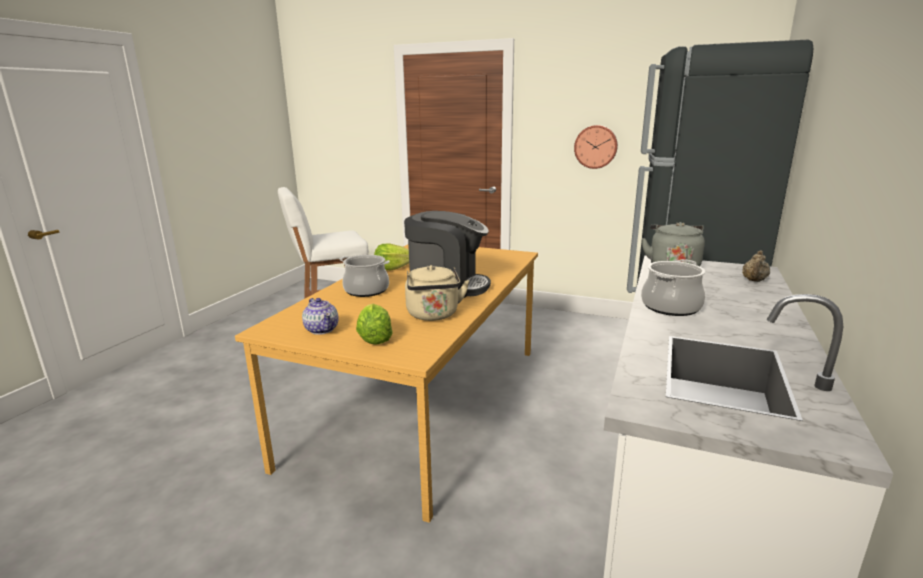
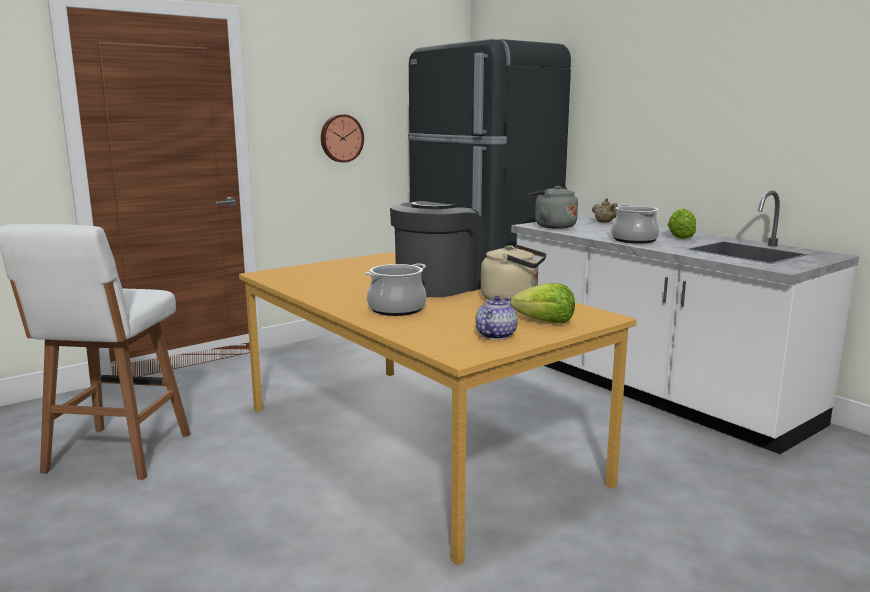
camera: 60 degrees left, 5 degrees down
(322, 329) = (495, 335): teapot -> teapot turned 60 degrees counterclockwise
(392, 268) = (336, 293): lettuce -> lettuce (680, 237)

